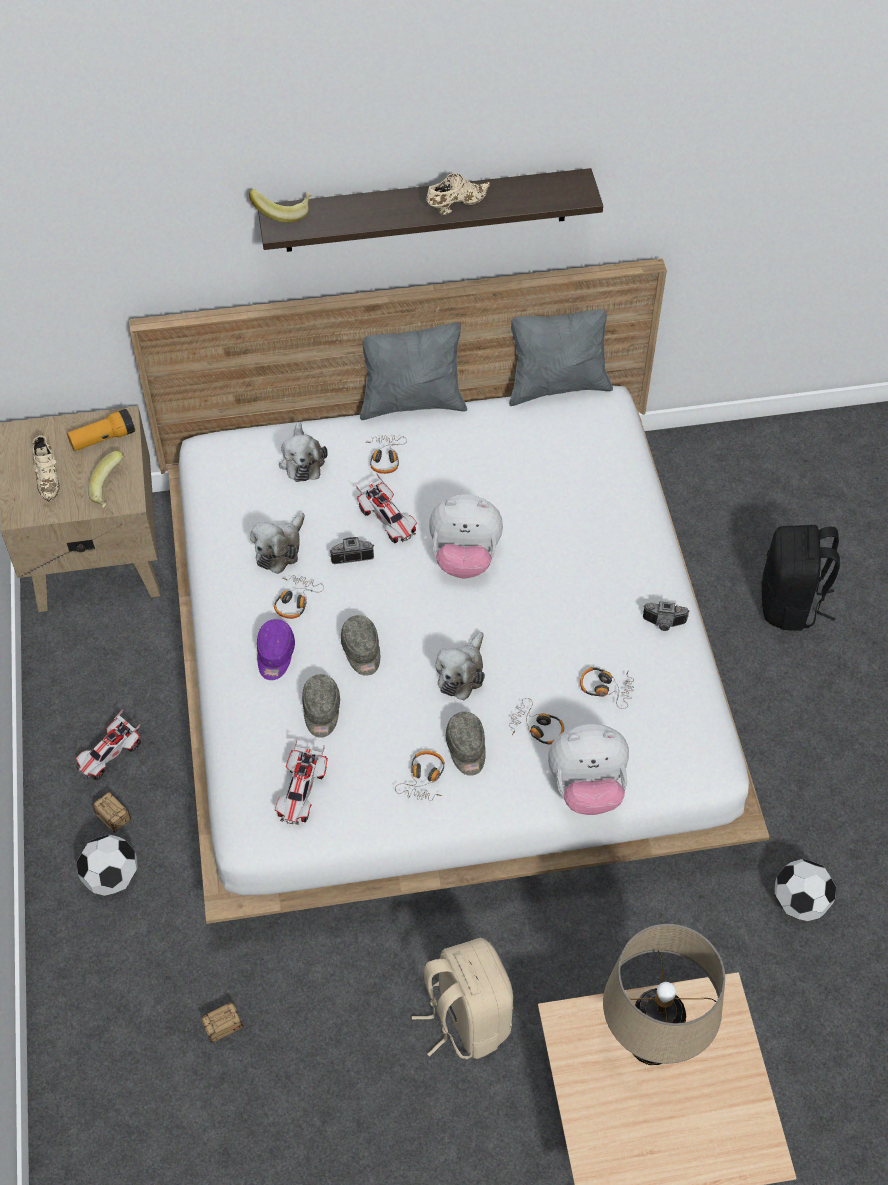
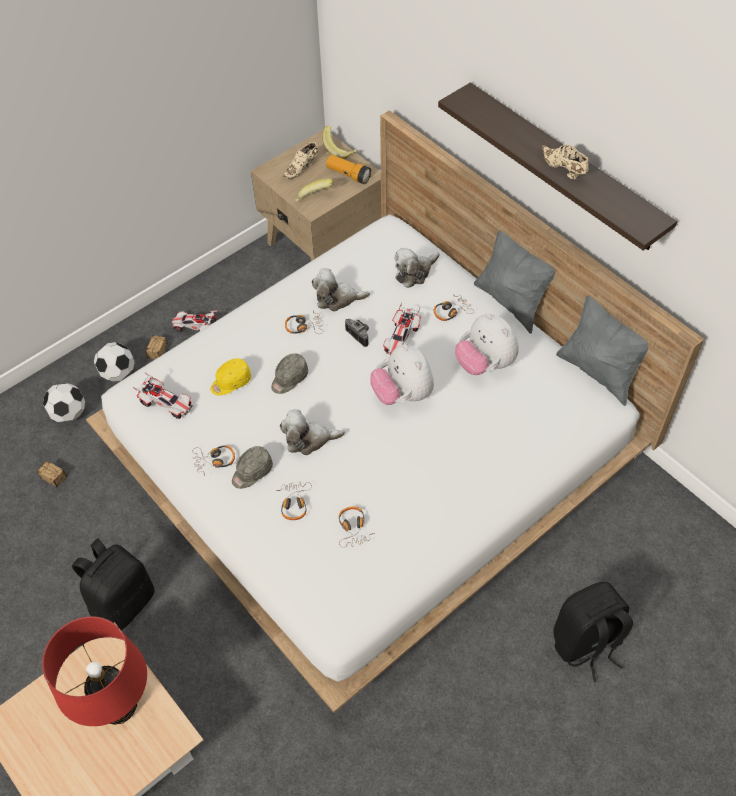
camera: 60 degrees right, 0 degrees up
(275, 656) = (256, 338): purple cap -> none
(283, 212) = (474, 96): banana -> banana (339, 150)
(302, 792) = (166, 404): toy car -> toy car turned 135 degrees counterclockwise
(321, 711) = (230, 382): grey cap -> yellow cap
(456, 204) = (564, 169): beige shoe -> beige shoe turned 150 degrees counterclockwise
(466, 1018) = (123, 601): beige backpack -> black backpack
(587, 788) = (266, 557): plush toy -> plush toy (485, 364)
(651, 1043) = (119, 706): beige table lamp -> red table lamp
(664, 624) = (435, 538): camera -> none
(799, 902) = (326, 773): football -> football (69, 414)

